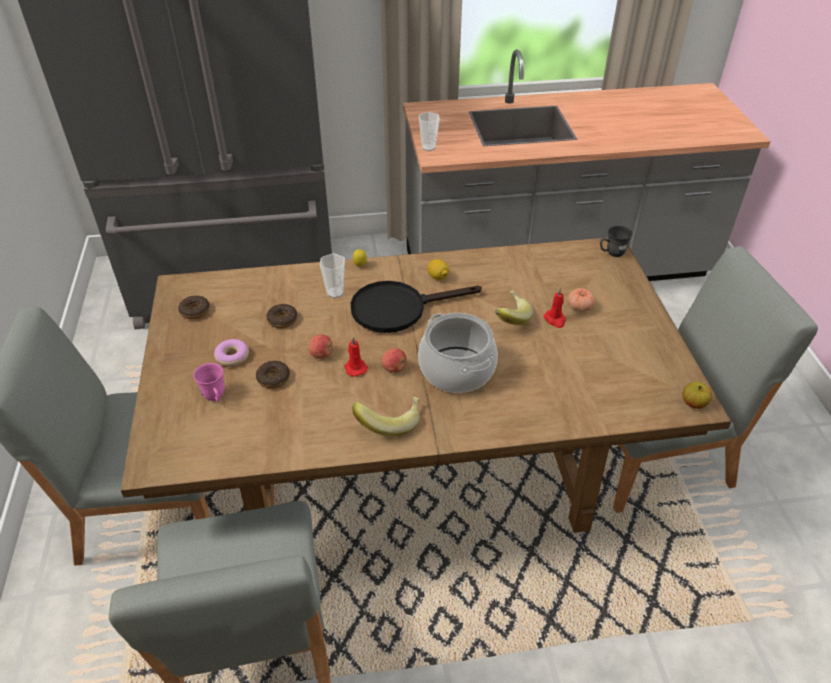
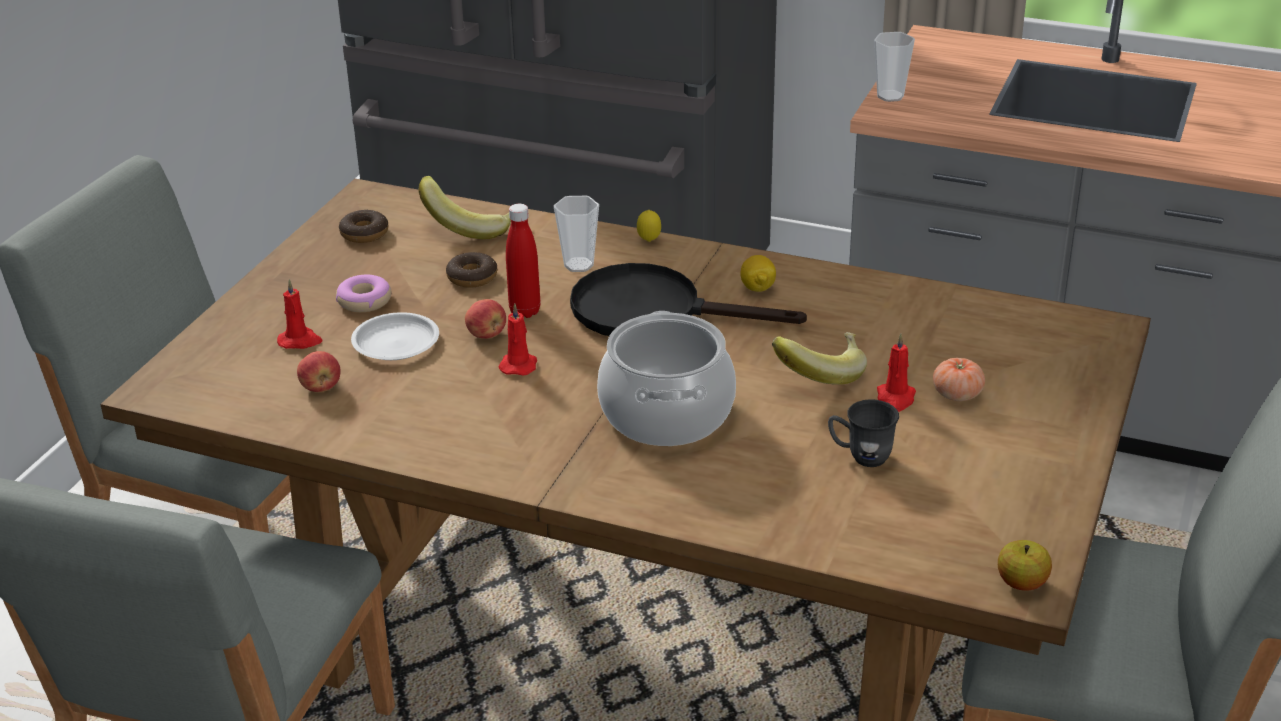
camera: 30 degrees right, 10 degrees down
(215, 397) = (300, 341): pink mug -> red candle
(273, 378) = (395, 342): donut -> white plate
(330, 332) = (525, 311): none -> red bottle
(389, 422) = (504, 444): banana -> banana (473, 226)
(394, 368) = (575, 383): apple -> apple (321, 387)
(611, 253) = (1100, 336): grey mug -> grey mug (860, 456)

